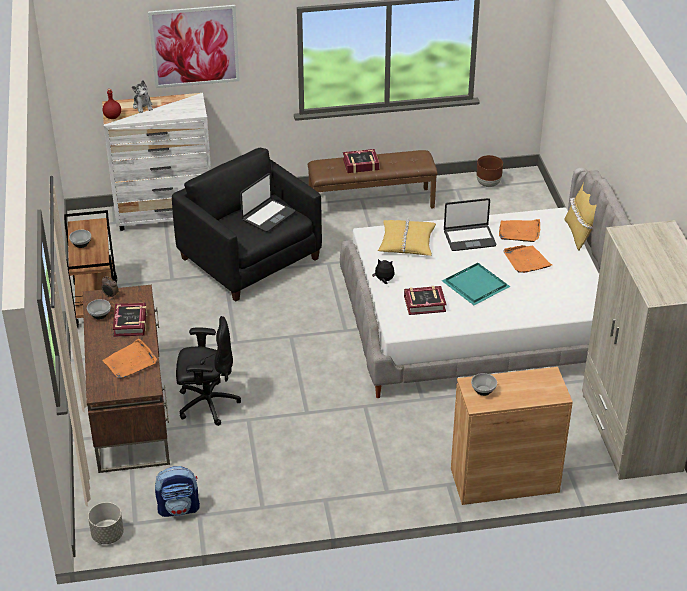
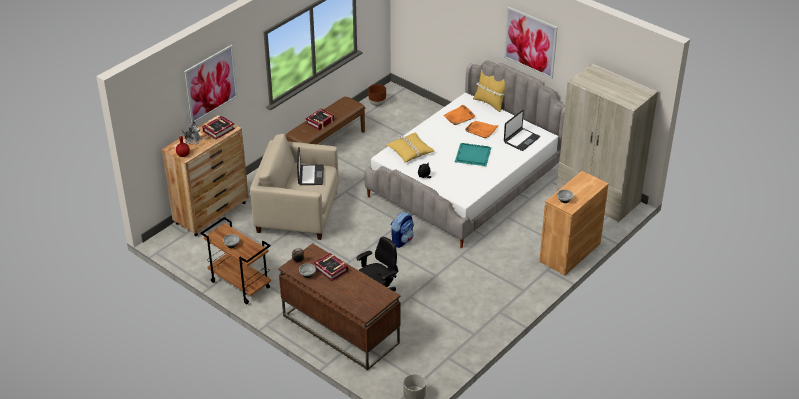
camera: 40 degrees left, 0 degrees up
(130, 362) = (360, 288): orange tray -> none
(165, 215) = (212, 213): white dresser -> brown dresser
(179, 508) = (433, 361): backpack -> backpack (402, 240)
(250, 259) = (298, 212): black armchair -> beige armchair
(424, 304) = (460, 178): book -> book (218, 130)
(469, 238) = (438, 132): laptop -> laptop (521, 139)
(634, 160) = (530, 42): none -> picture

